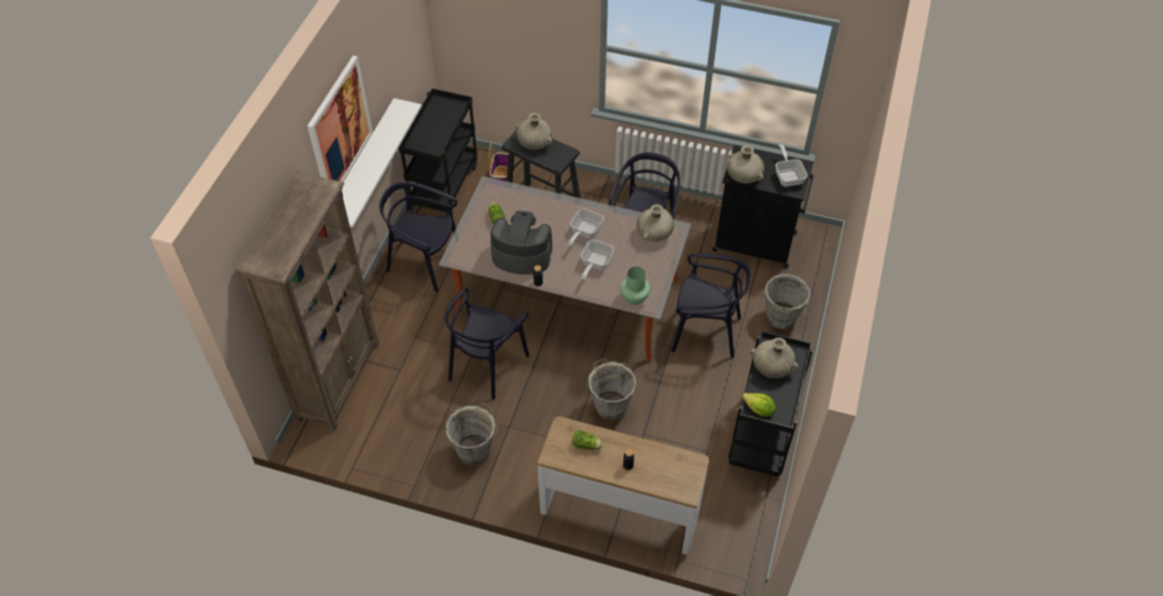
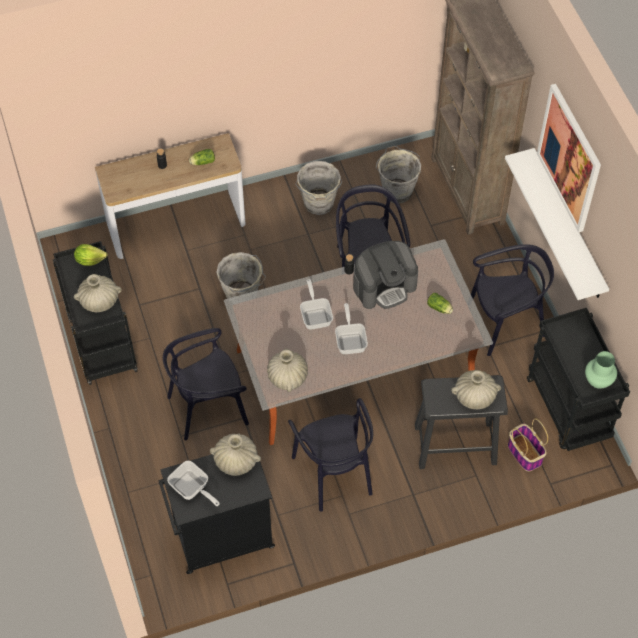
camera: 145 degrees right, 5 degrees up
(634, 297) = (258, 304): green vase -> green vase (598, 380)
(780, 318) = (147, 463): grey bucket -> grey bucket (397, 190)

